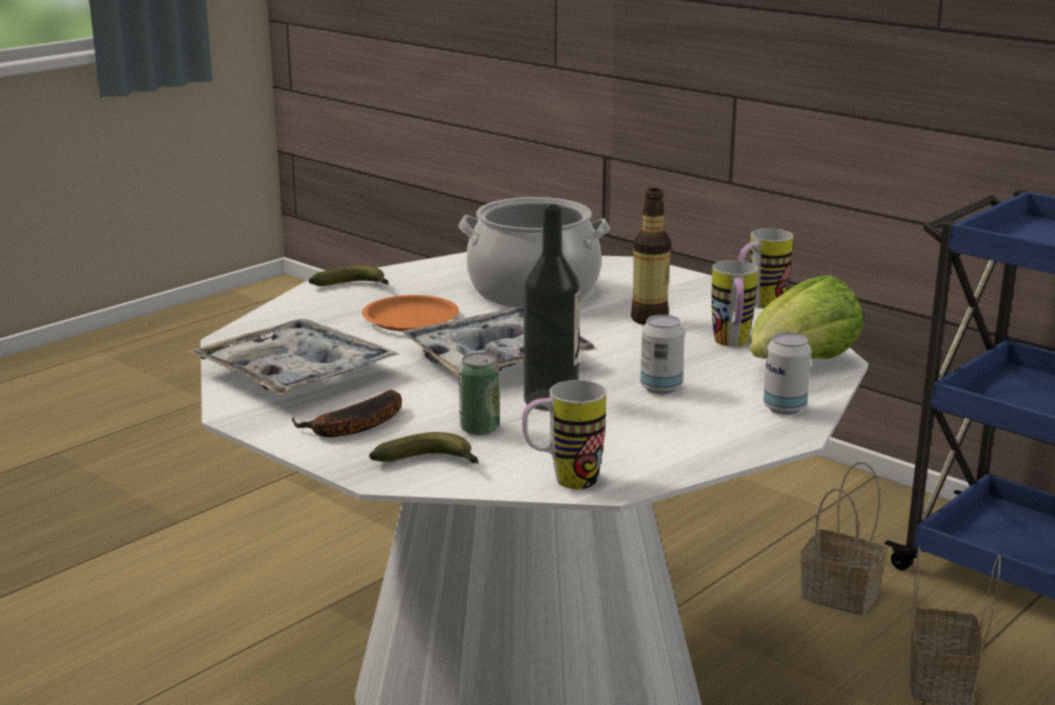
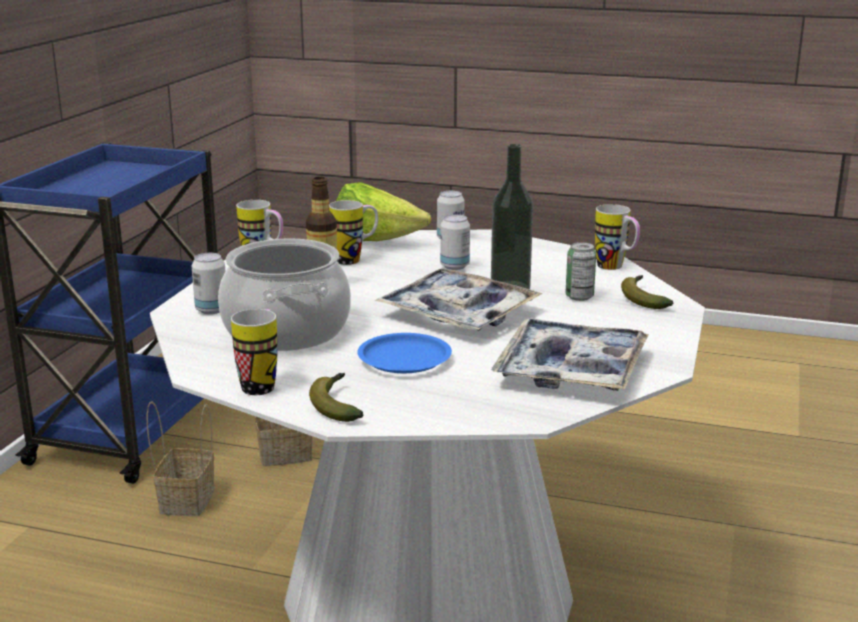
camera: 115 degrees left, 0 degrees up
(354, 427) = (628, 328): banana -> none
(411, 319) = (403, 359): orange plate -> blue plate
(426, 272) = (262, 383): none -> mug
(620, 274) = (211, 310): none -> can

